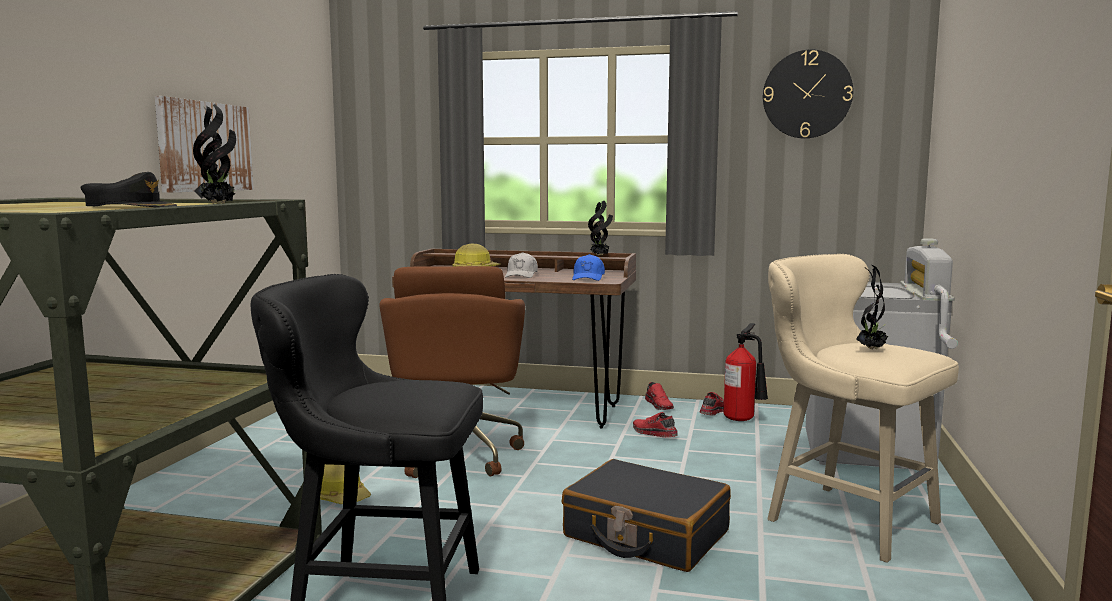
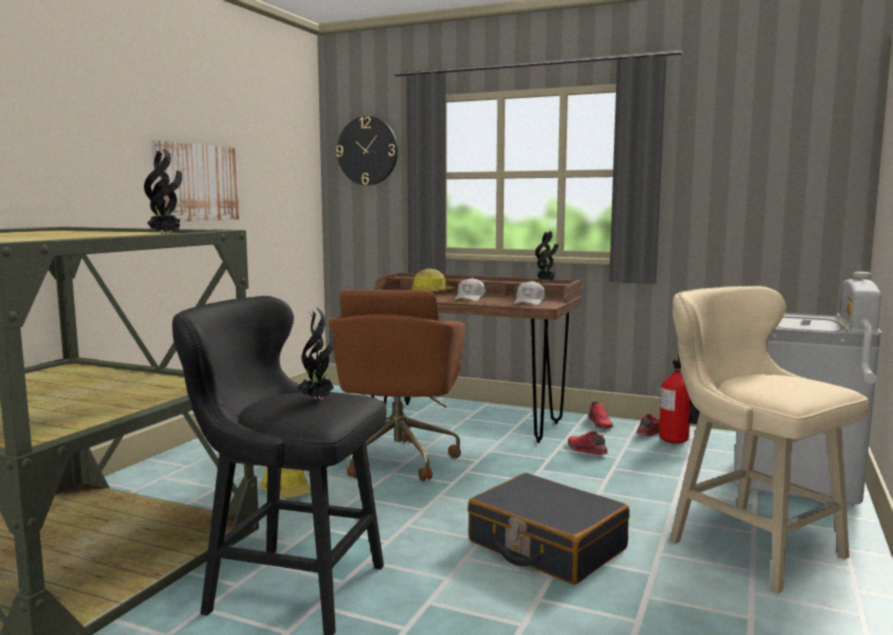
camera: 10 degrees right, 0 degrees up
(130, 206) = (93, 236): black cap -> none
(588, 278) = (529, 302): blue cap -> white cap
(807, 94) = (751, 128): wall clock -> wall clock (367, 151)
(871, 349) = (773, 381): potted plant -> potted plant (319, 399)

